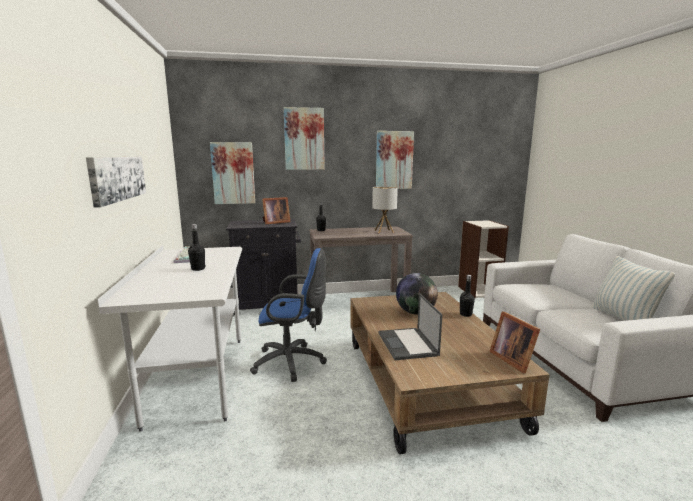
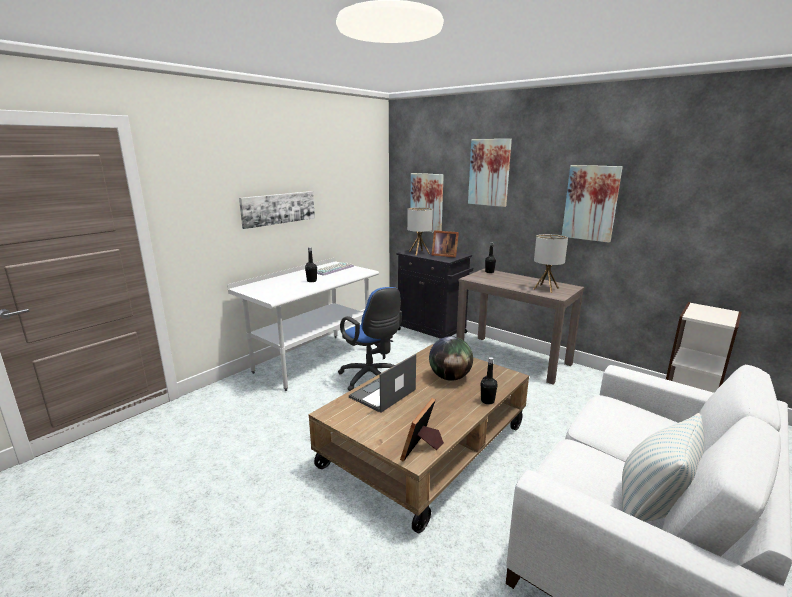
camera: 50 degrees right, 5 degrees up
(248, 225) = (419, 253): none -> table lamp

